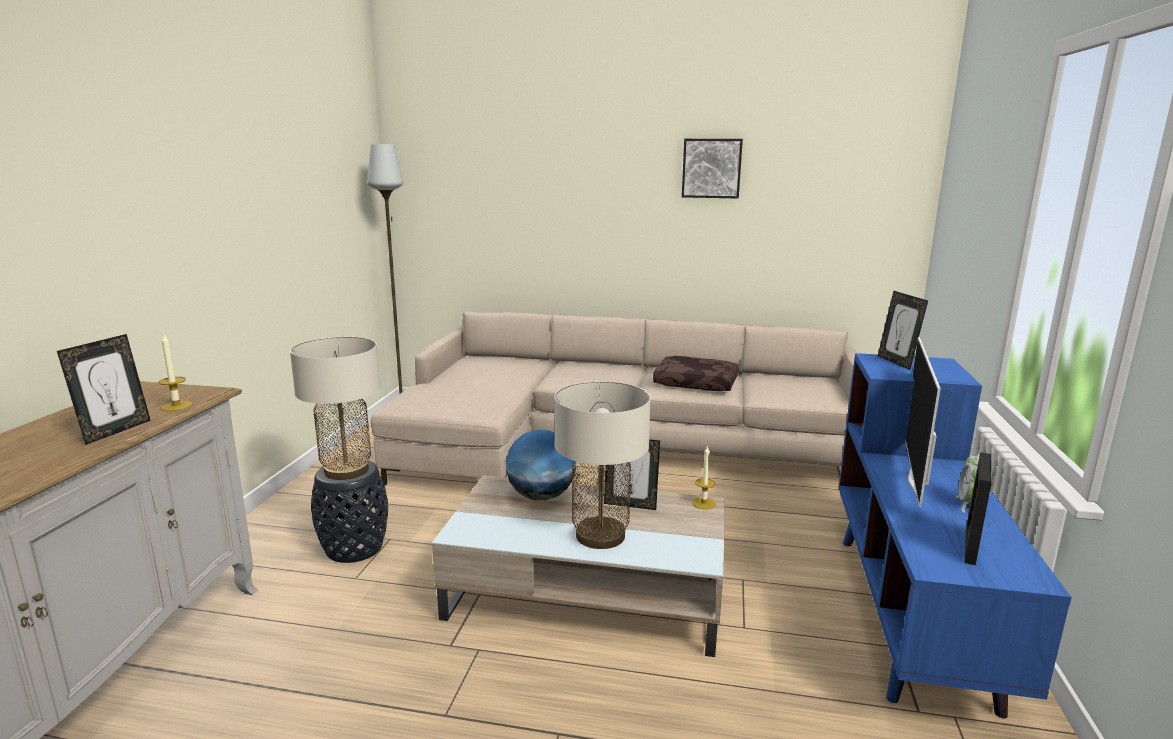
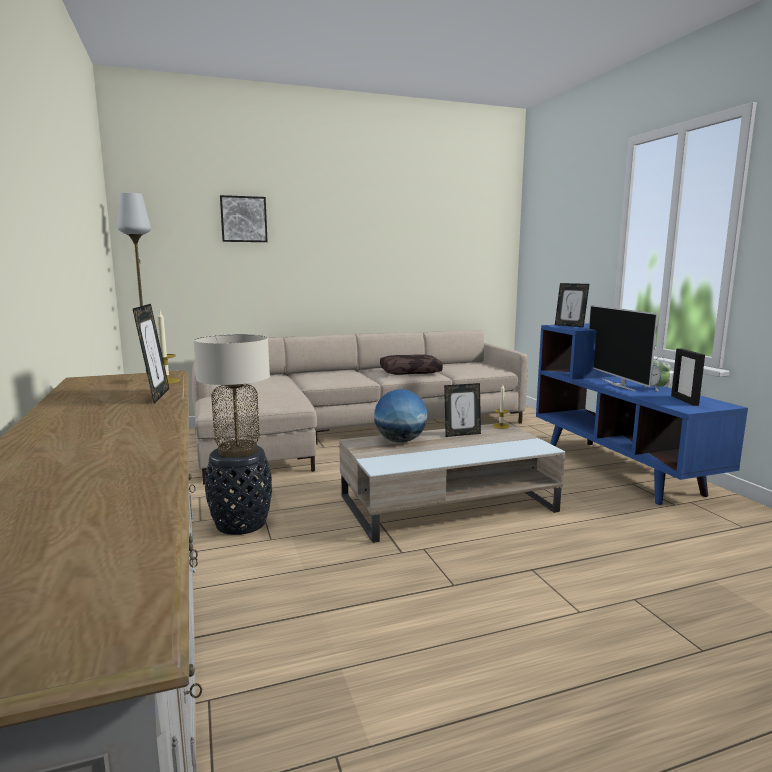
camera: 30 degrees left, 5 degrees down
(600, 536) = (471, 450): table lamp -> none
(711, 168) = (387, 223): picture -> picture (243, 219)

